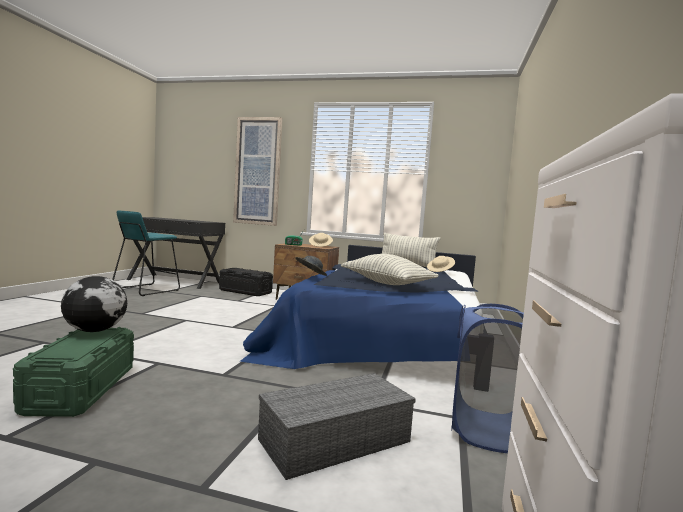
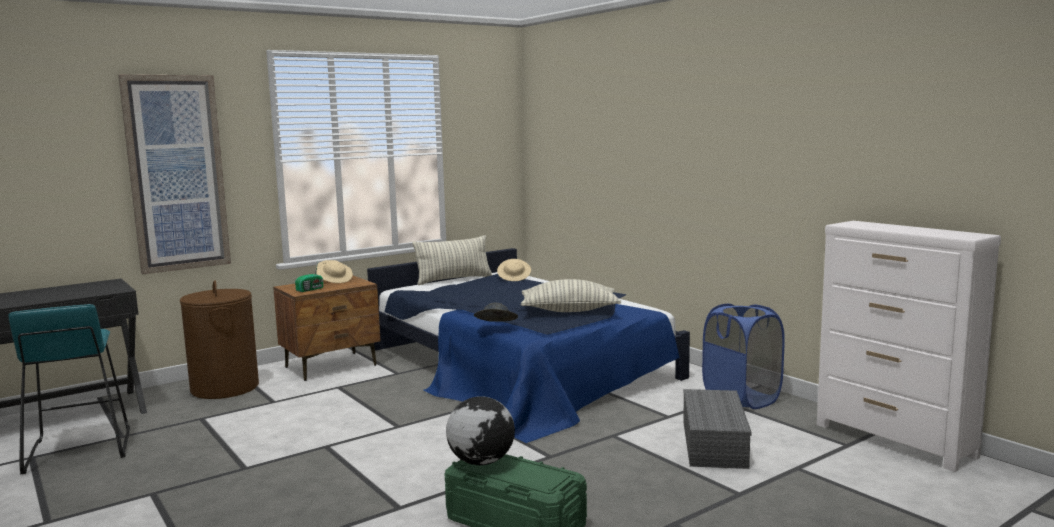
camera: 50 degrees left, 5 degrees up
(245, 291) = (224, 388): black storage box -> brown laundry basket

